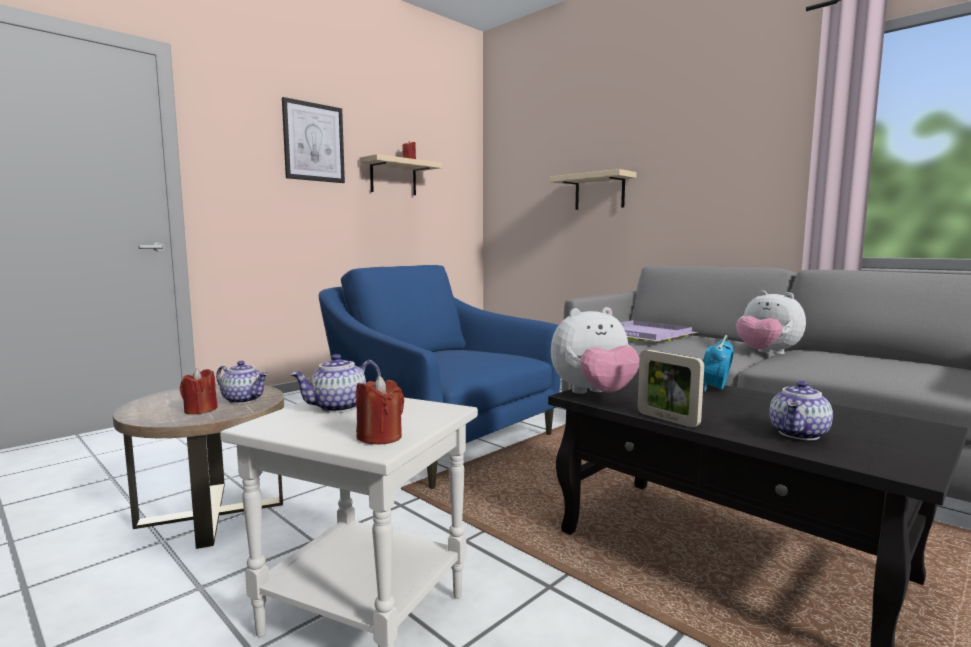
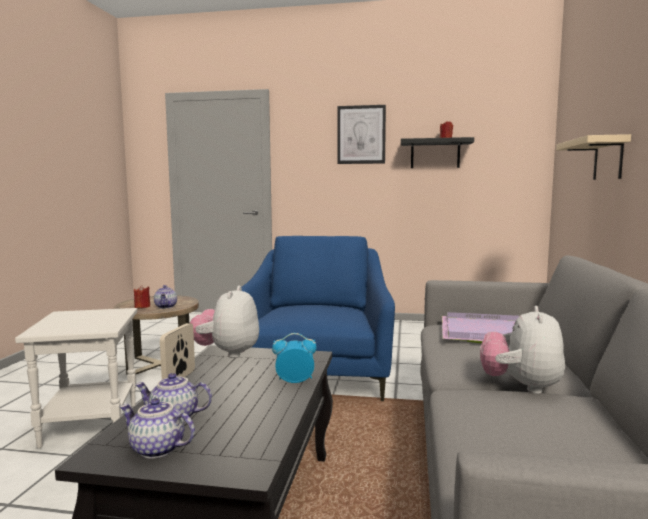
camera: 55 degrees right, 0 degrees up
(338, 407) = (97, 315): teapot -> teapot (156, 449)
(380, 437) = (51, 329): red candle -> none
(393, 177) = (435, 154): beige shelf -> black shelf
(594, 394) = (227, 353): plush toy -> plush toy turned 60 degrees clockwise

